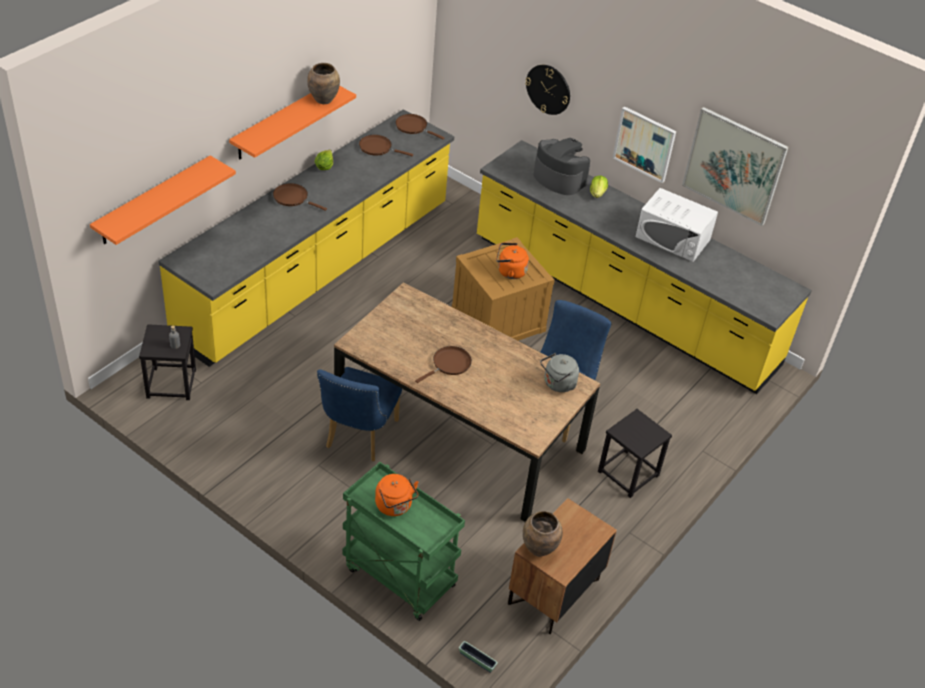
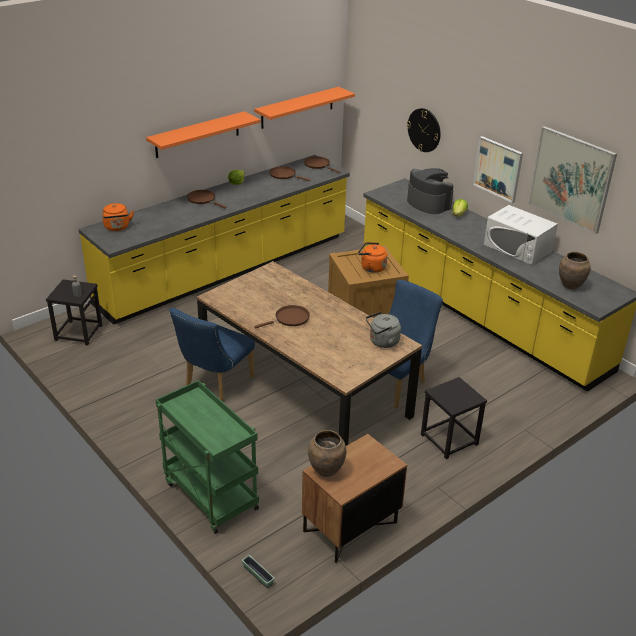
camera: 15 degrees right, 10 degrees down
(153, 201) = (73, 173): orange shelf -> orange shelf (297, 107)
(324, 100) = (233, 120): brown vase -> brown vase (571, 286)
(395, 506) = (199, 417): orange kettle -> orange kettle (117, 227)

